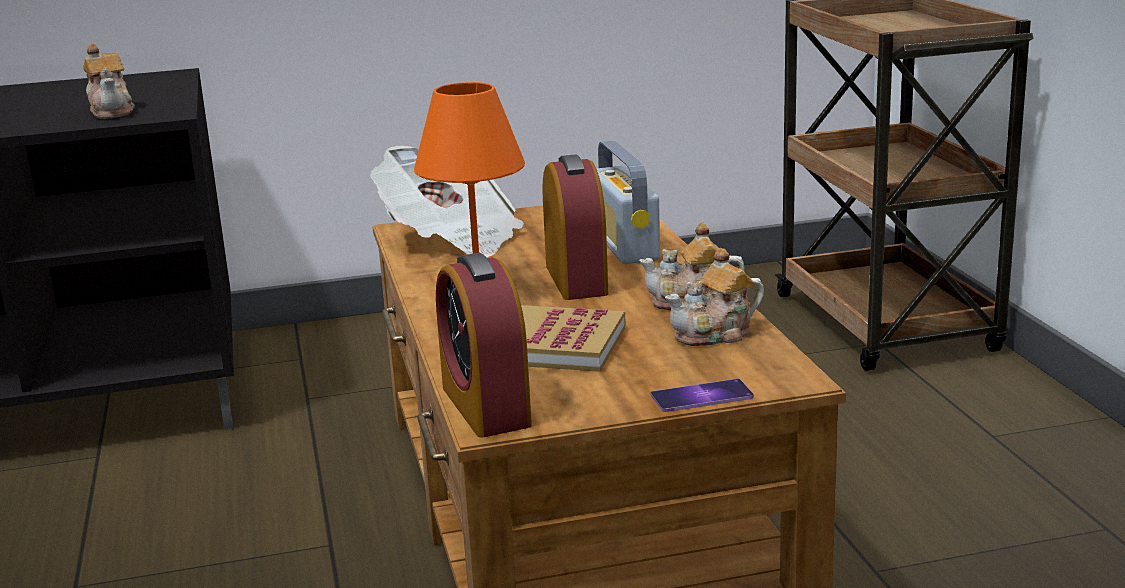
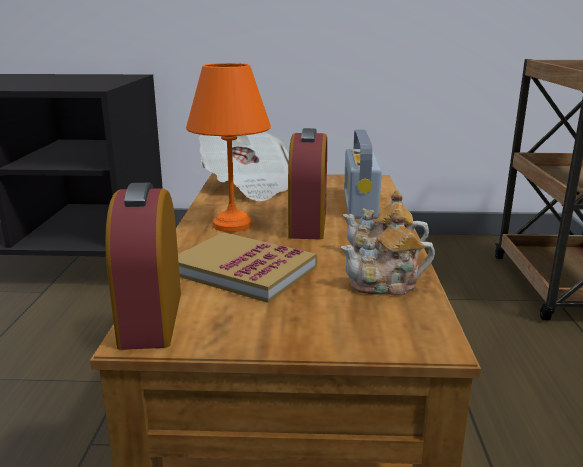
camera: 15 degrees right, 0 degrees up
(112, 111) = (70, 85): teapot -> none
(701, 396) = (337, 345): phone -> none

